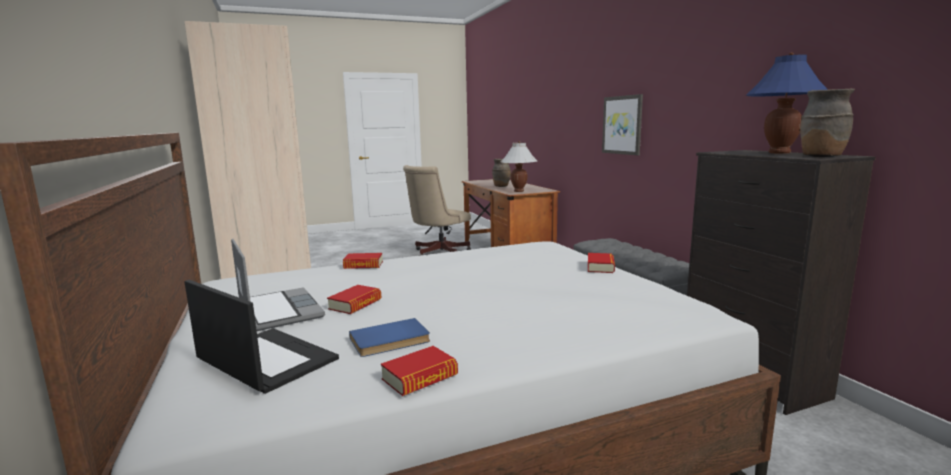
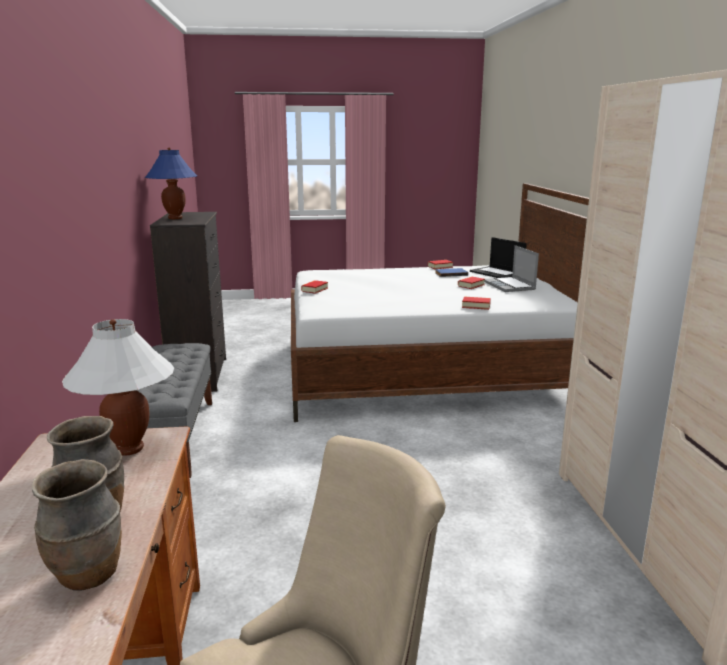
camera: 165 degrees left, 5 degrees up
(622, 125) = (81, 232): picture -> none
(820, 157) = (197, 213): brown vase -> brown vase (88, 576)

